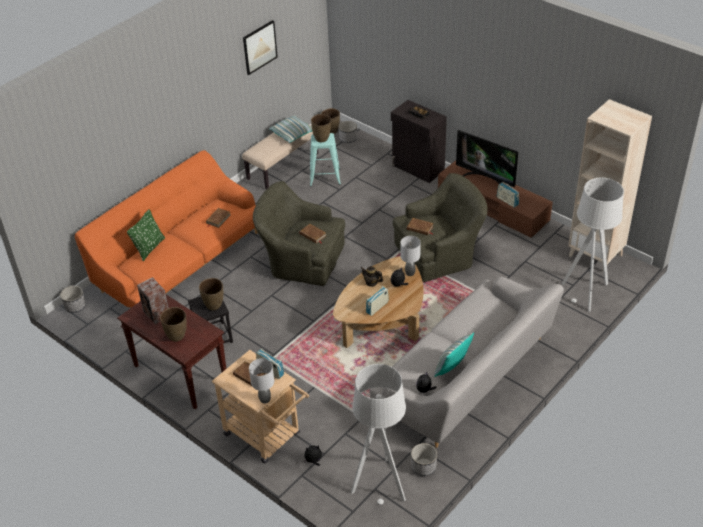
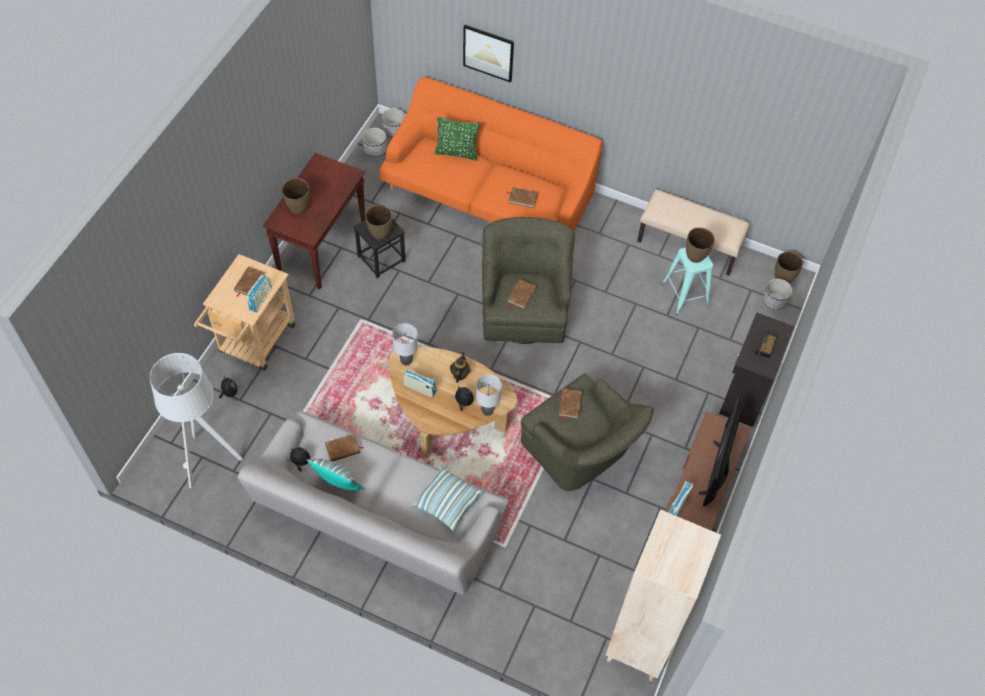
camera: 70 degrees right, 15 degrees up
(156, 314) = (326, 182): speaker -> none
(259, 47) = (732, 114): picture -> picture (488, 53)
(264, 399) = (219, 304): grey table lamp -> grey table lamp (406, 360)
(292, 134) = (710, 228): pillow -> pillow (447, 503)
(420, 360) = (343, 449): none -> brown book
(423, 467) = (237, 497): planter -> planter (375, 150)
(586, 293) = (559, 639): grey floor lamp -> none

